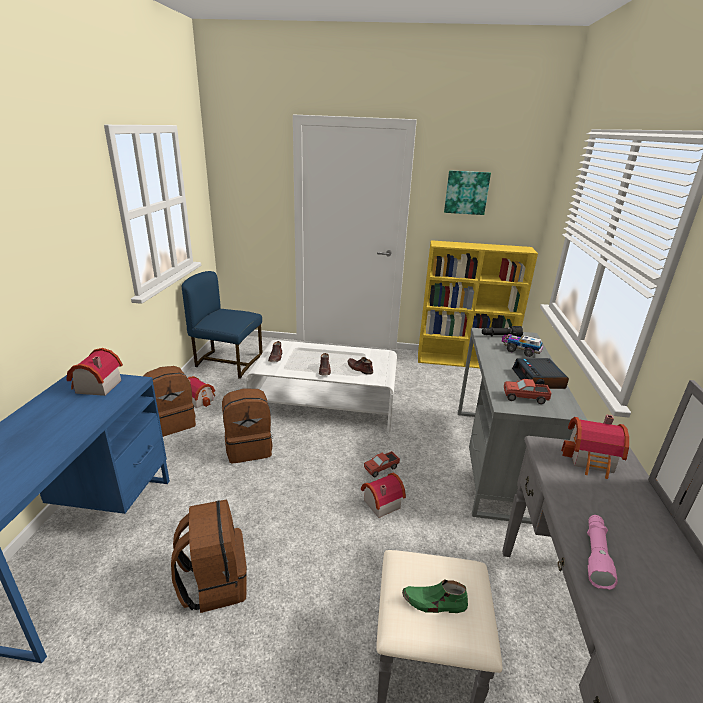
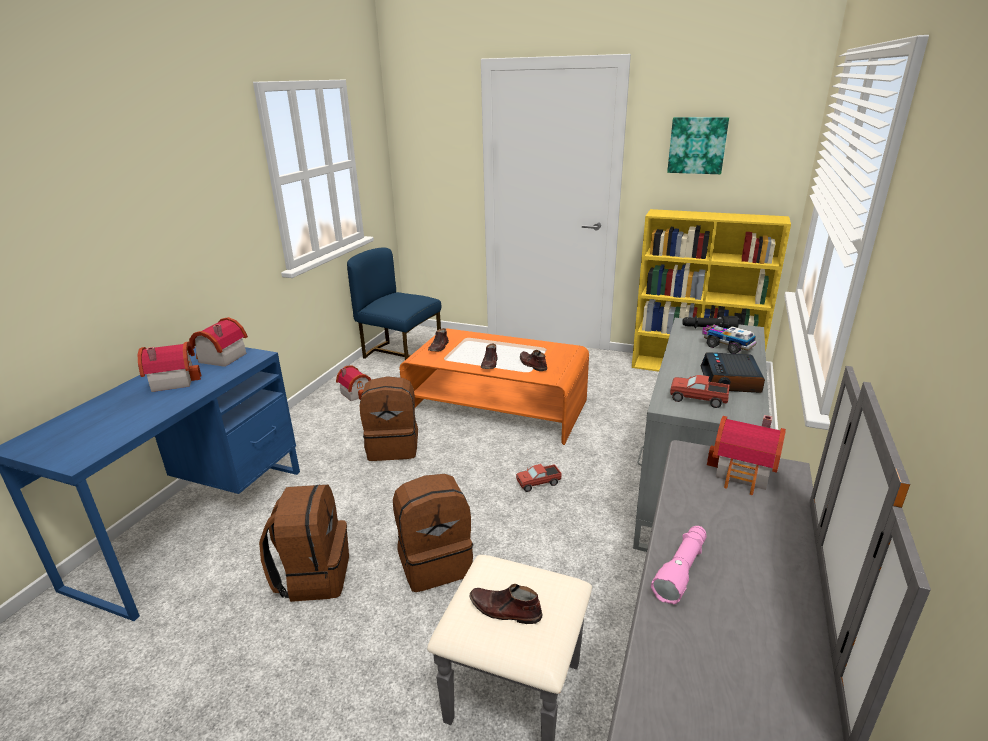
camera: 15 degrees right, 0 degrees up
(172, 422) = (320, 414): brown backpack -> brown backpack (435, 563)
(325, 404) = (496, 407): white coffee table -> orange coffee table
(379, 503) = (522, 520): toy house -> toy house (172, 380)
(434, 603) = (505, 610): green shoe -> brown shoe

